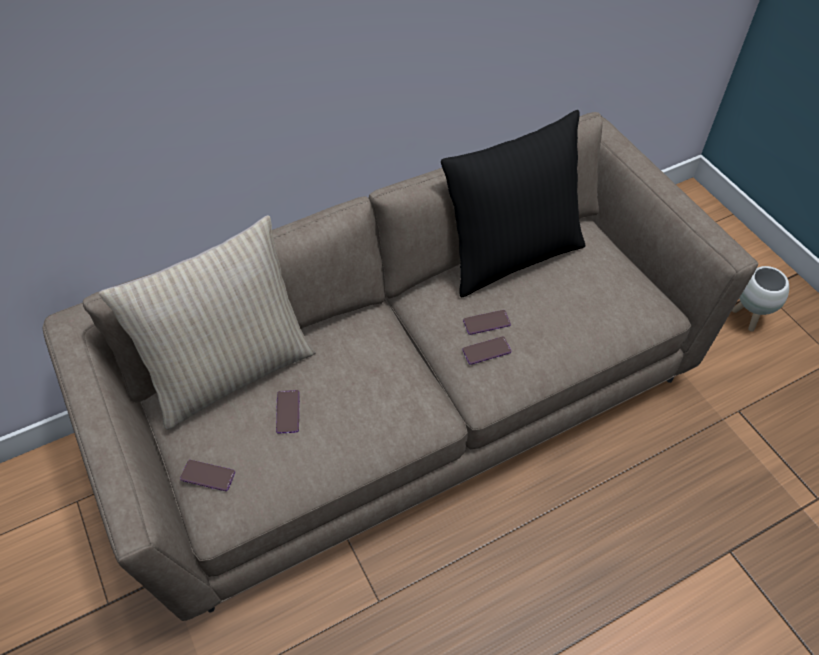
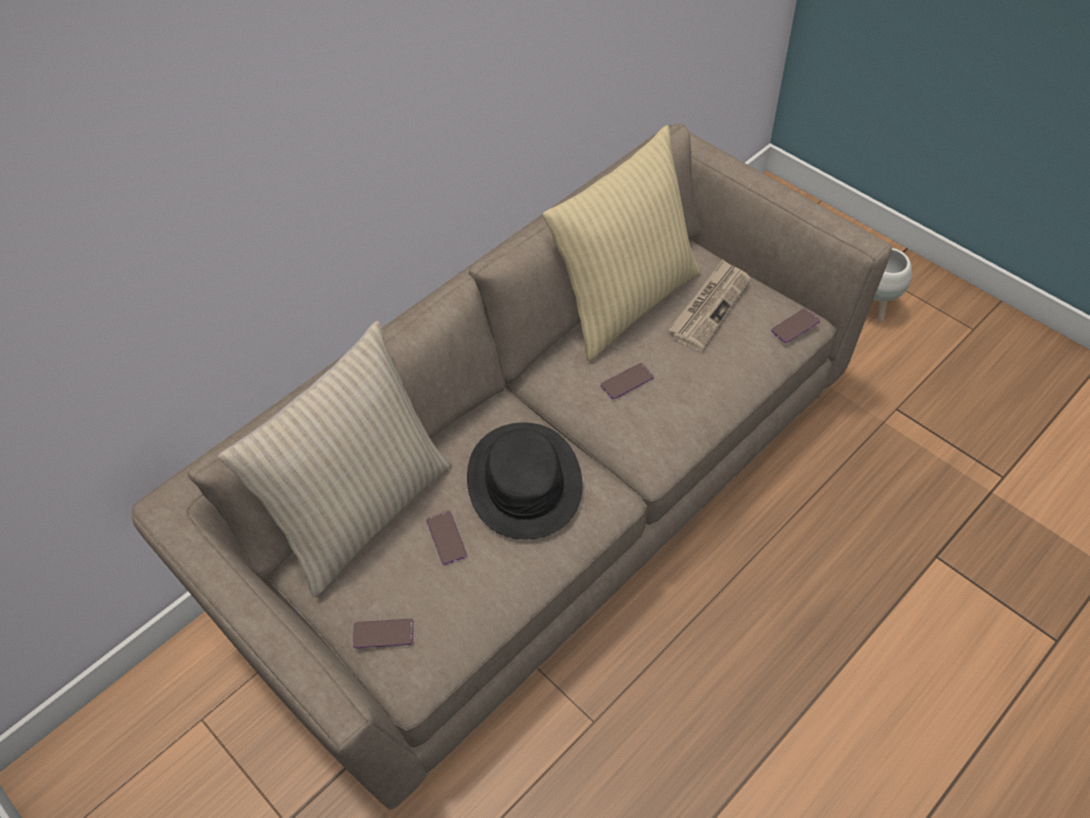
camera: 15 degrees left, 0 degrees up
(368, 383) = (524, 481): none -> black hat
(486, 351) = (638, 412): phone -> phone (795, 326)
(510, 254) = (624, 301): black pillow -> beige pillow
(582, 277) = (709, 307): none -> newspaper

